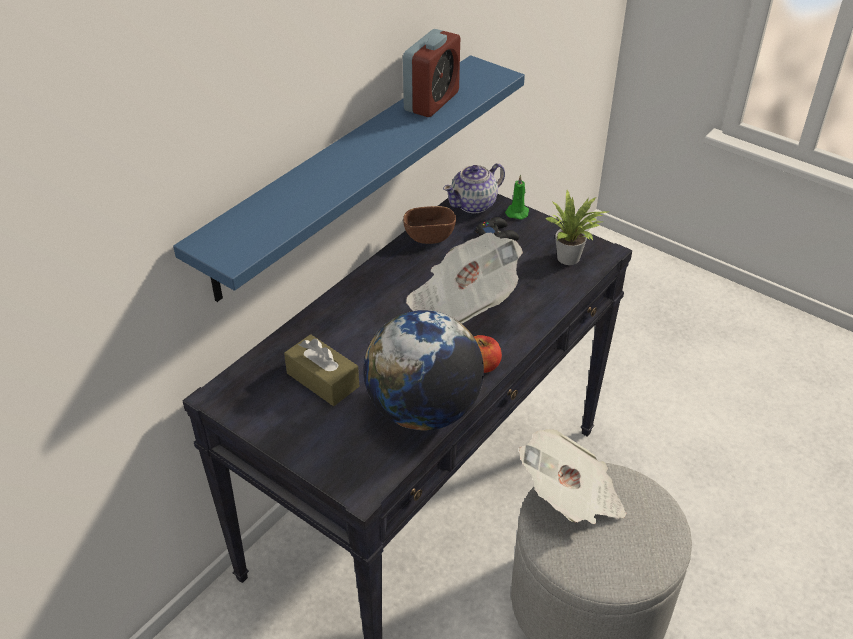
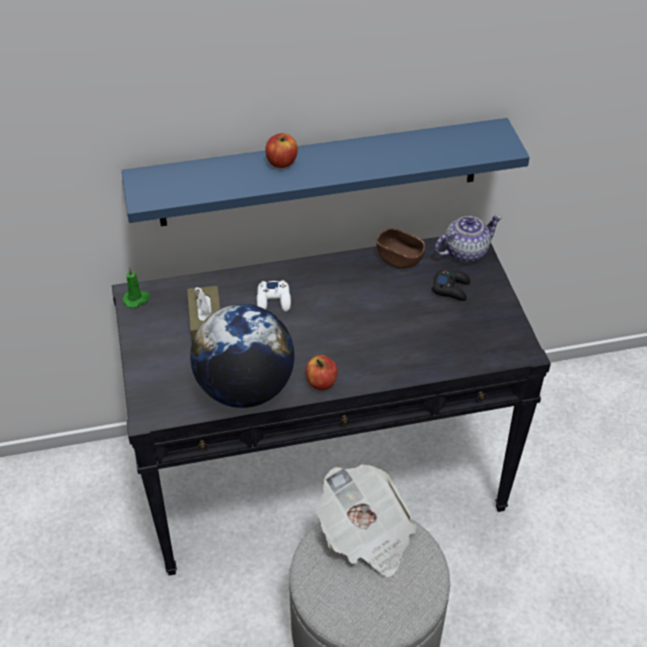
camera: 40 degrees right, 5 degrees up
(328, 166) = (281, 162): none -> apple
(361, 325) = (274, 300): none -> white game controller
(431, 101) = (421, 145): alarm clock -> none
(462, 303) = (361, 327): newspaper -> none
(474, 204) = (465, 252): teapot -> teapot turned 150 degrees clockwise
(517, 212) = (492, 277): green candle -> green candle (137, 299)
(571, 259) = (488, 341): potted plant -> none

